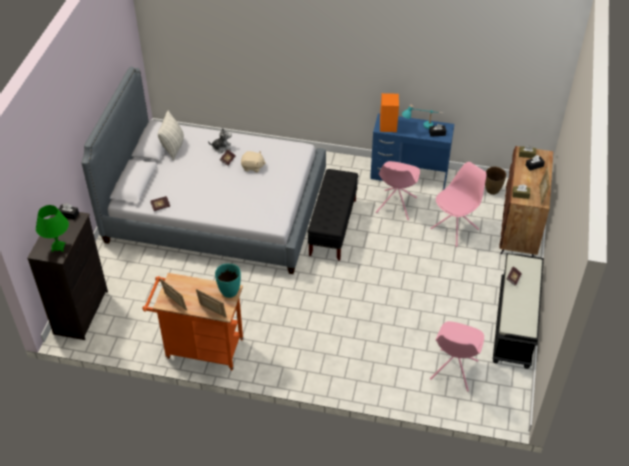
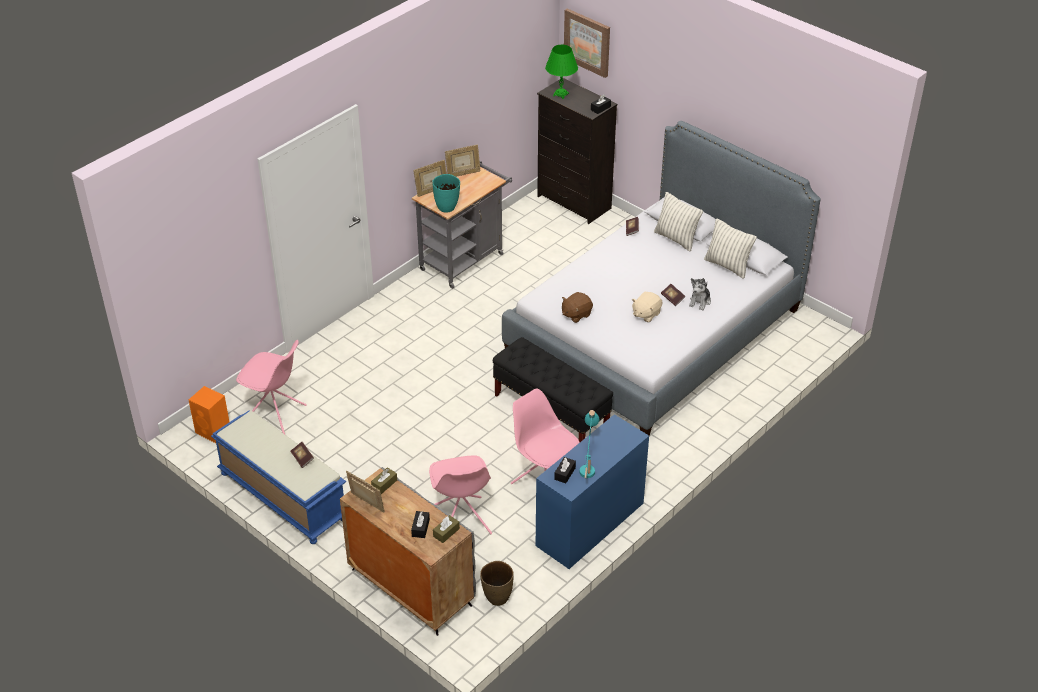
camera: 120 degrees right, 5 degrees down
(22, 204) = (587, 42): none -> picture
(157, 180) = (676, 239): none -> pillow
(200, 348) = (465, 259): orange cart -> grey cart
(278, 198) = (576, 314): none -> brown plush toy
(388, 125) = (616, 434): orange speaker -> orange speaker (213, 431)
(453, 371) = (276, 415): pink chair -> pink chair turned 150 degrees clockwise
(515, 324) = (282, 496): black bench -> blue bench
(520, 228) = (410, 587): brown cabinet -> grey cabinet

